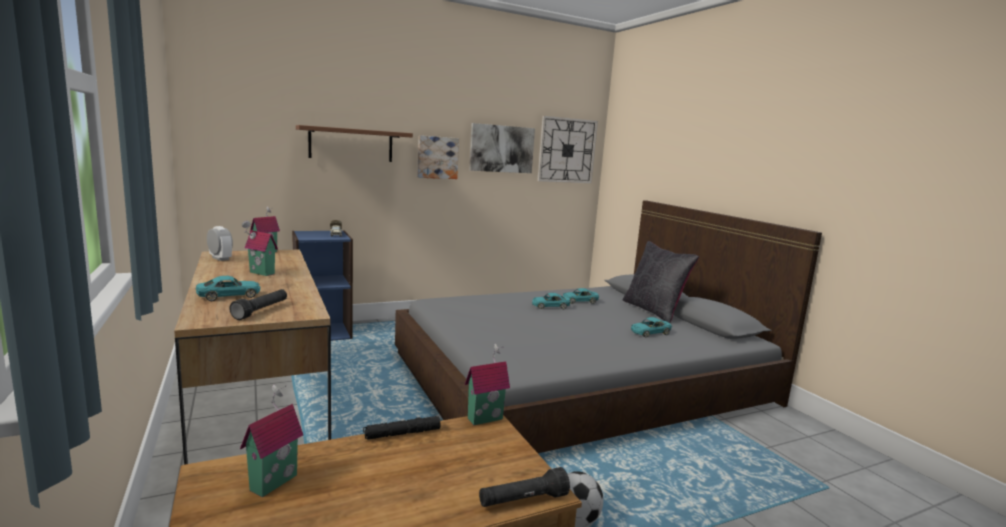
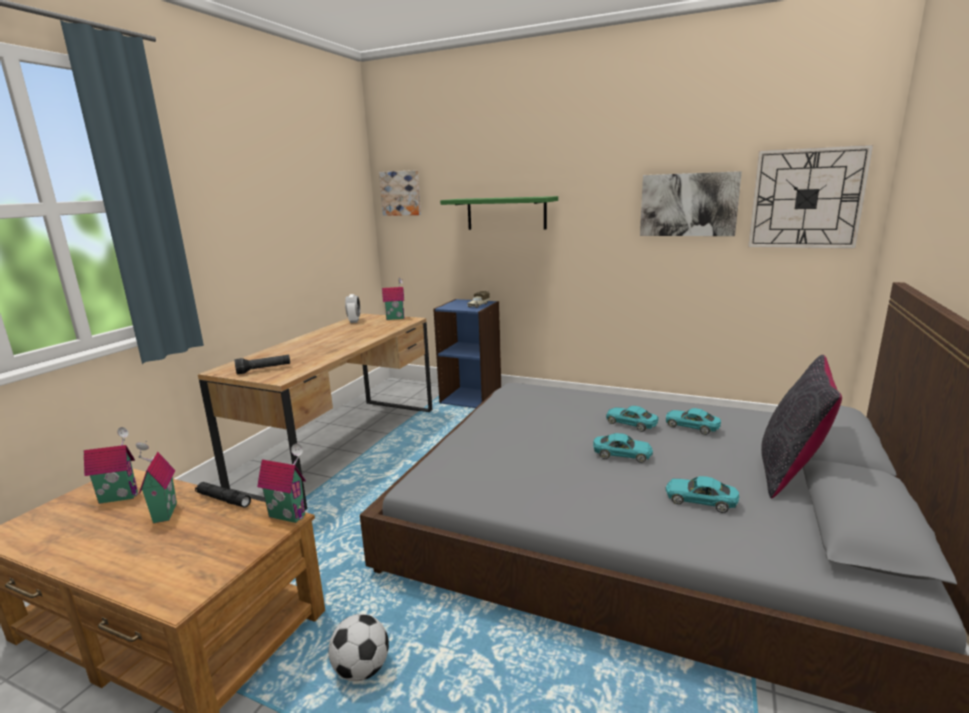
camera: 50 degrees right, 5 degrees up
(229, 296) = (280, 354): turquoise toy car -> turquoise toy car (622, 454)
(260, 273) = (343, 337): toy house -> toy house (162, 513)
(351, 144) = (506, 213): brown shelf -> green shelf
(437, 157) = (599, 221): picture -> picture (401, 193)
(523, 501) = (154, 596): black flashlight -> none

